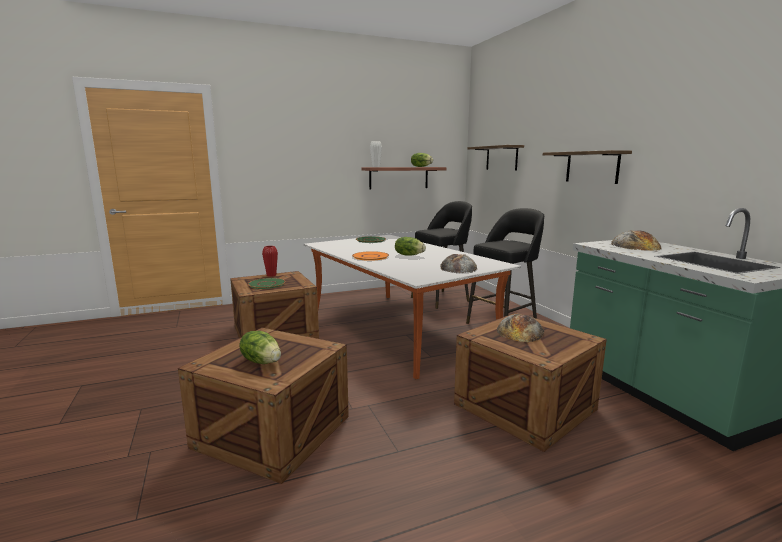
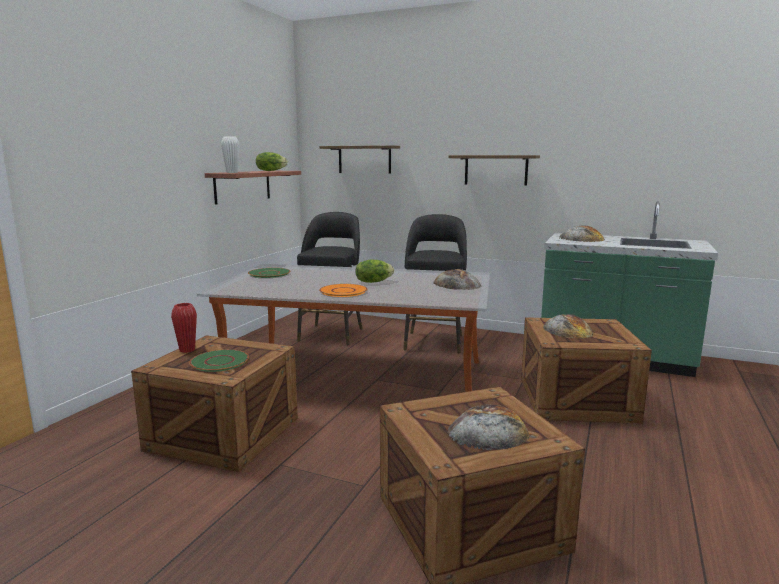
camera: 45 degrees left, 0 degrees up
(262, 361) = (488, 431): lettuce -> bread

